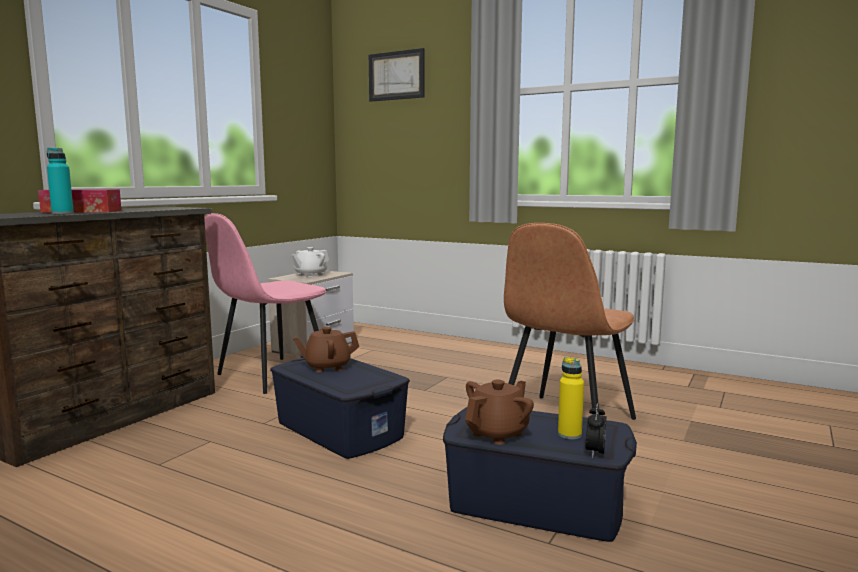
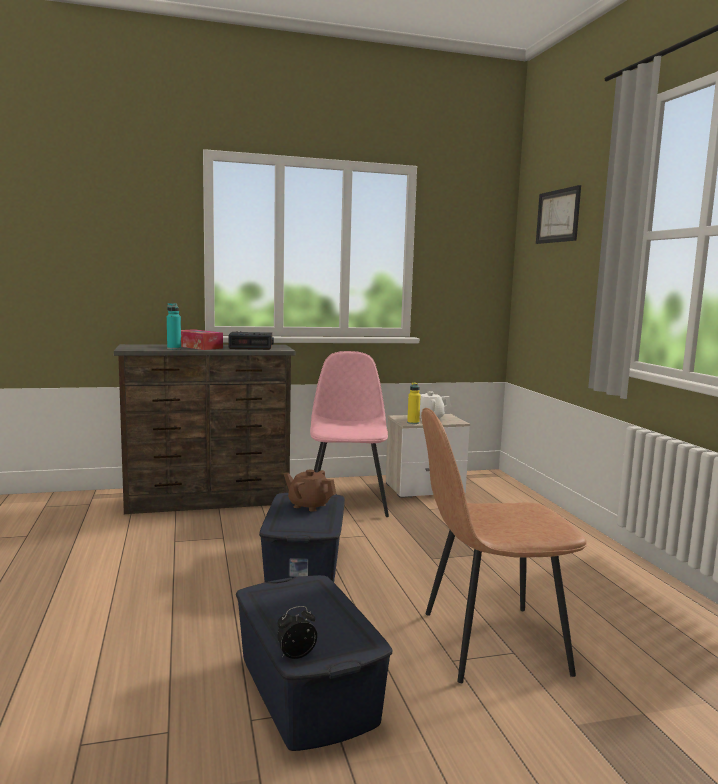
camera: 45 degrees right, 0 degrees up
(146, 208) = (251, 347): none -> alarm clock
(271, 375) = (347, 503): pink chair -> pink chair turned 90 degrees clockwise
(497, 434) = (275, 604): brown teapot -> none
(569, 434) = (319, 632): yellow bottle -> yellow bottle (413, 423)

